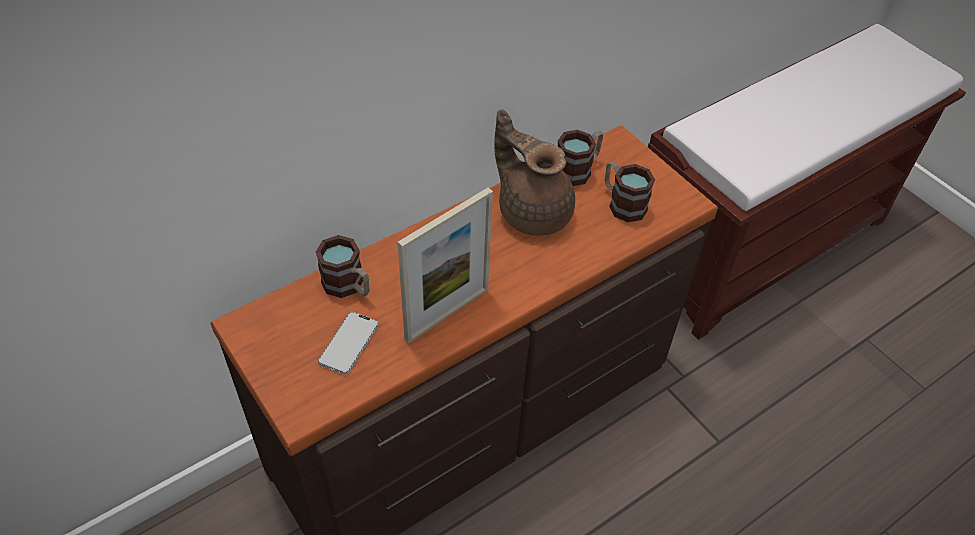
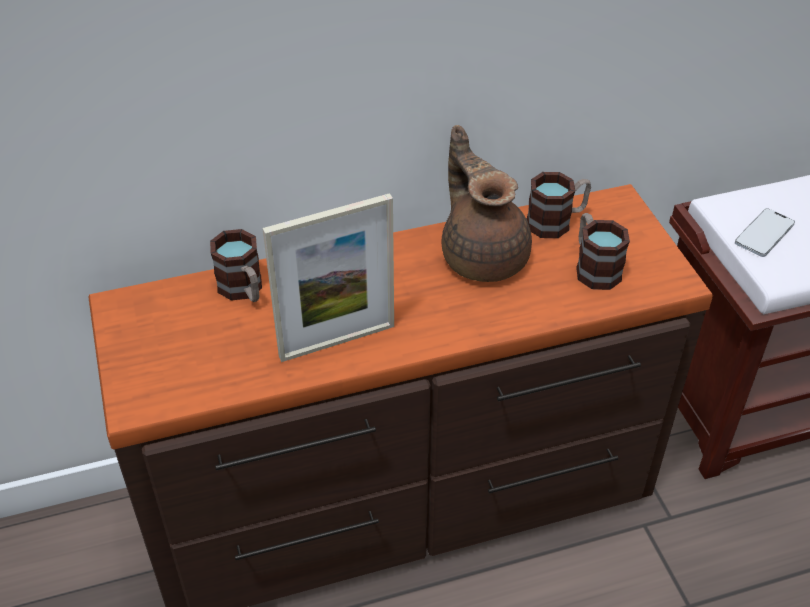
camera: 20 degrees right, 5 degrees down
(349, 344) = (217, 348): phone -> phone (764, 234)

